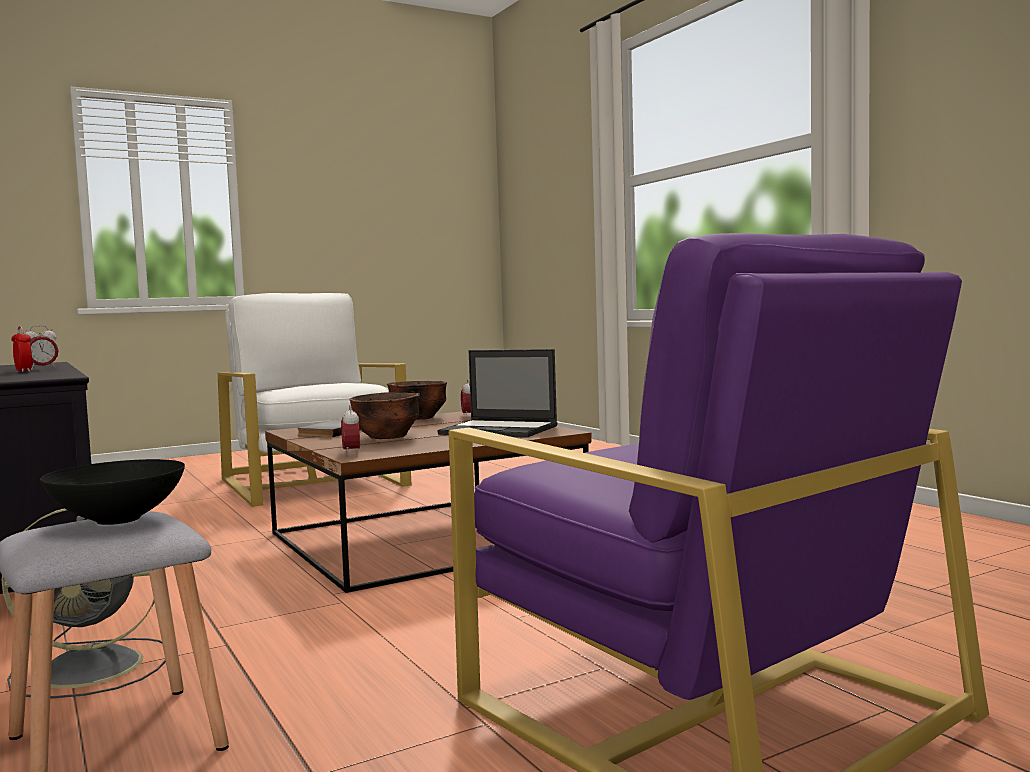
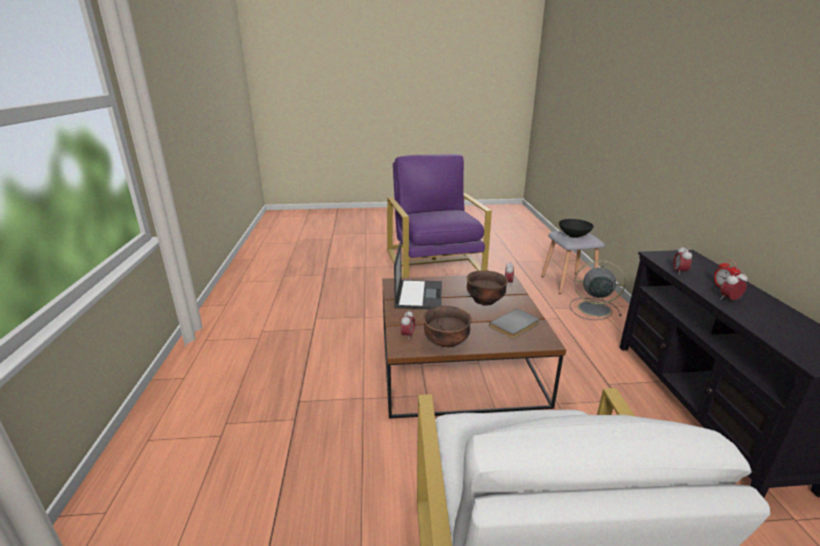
camera: 155 degrees left, 20 degrees up
(61, 372) = (679, 272): none -> alarm clock
(500, 430) = (418, 294): laptop -> laptop turned 45 degrees clockwise

